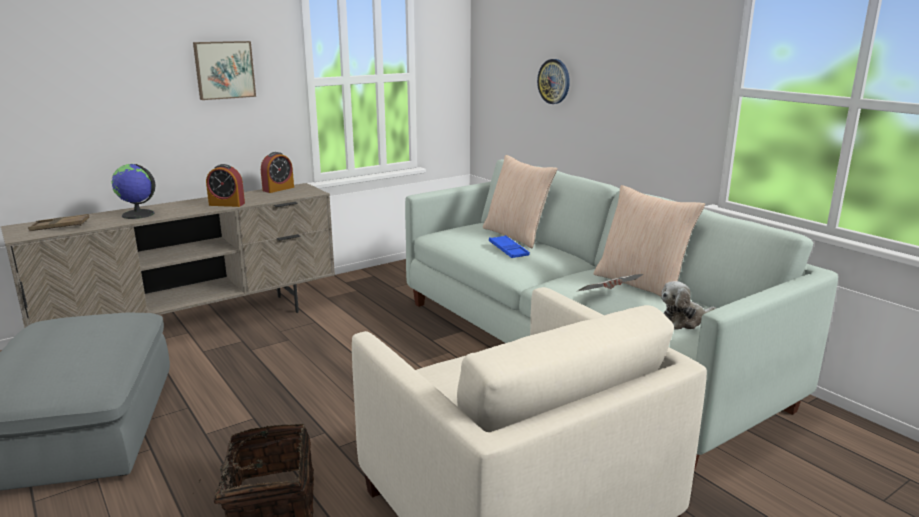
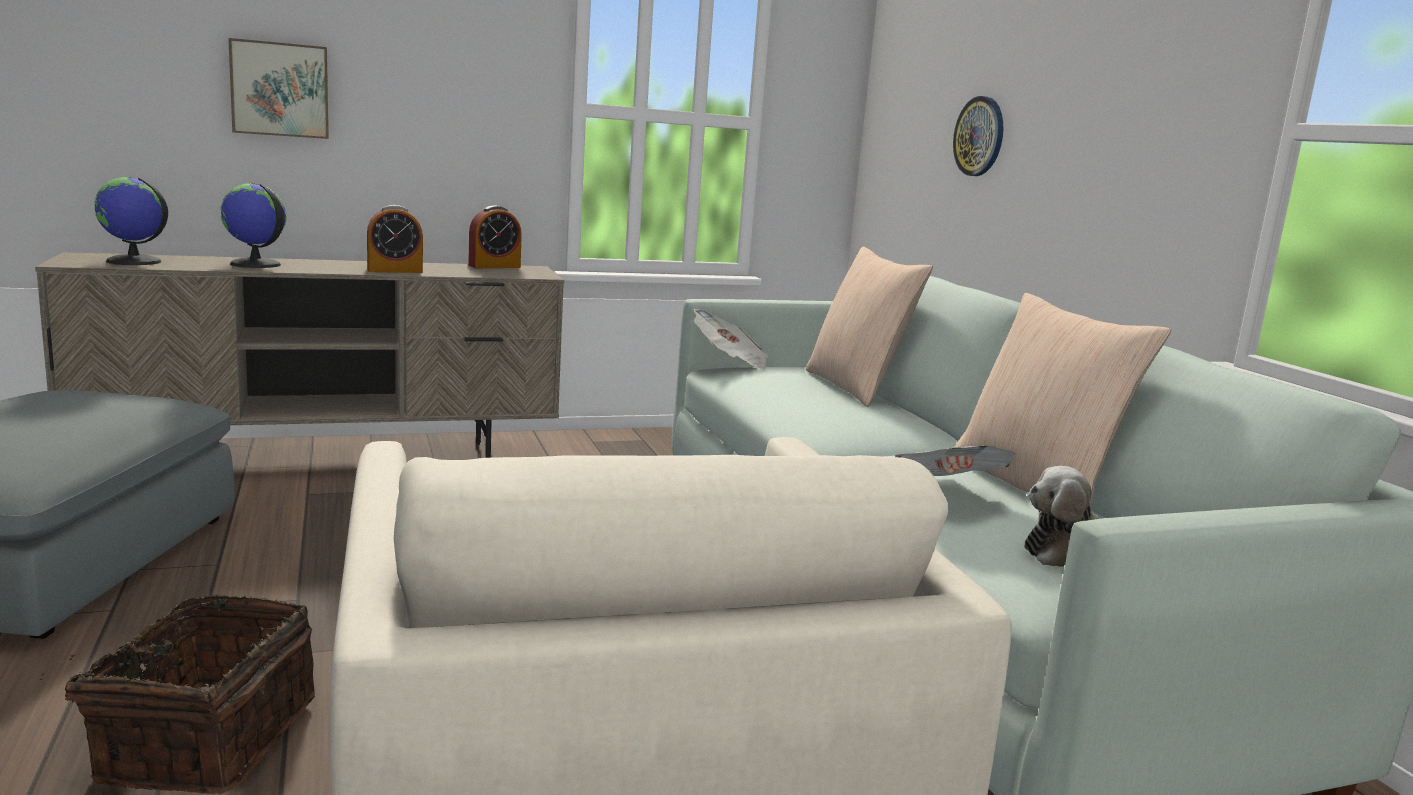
camera: 15 degrees right, 5 degrees down
(60, 226) = (133, 261): brown tray -> globe
(224, 70) = (441, 71): picture -> picture (280, 89)
(227, 204) = (395, 270): alarm clock -> alarm clock turned 45 degrees counterclockwise
(440, 229) = (730, 362): none -> newspaper
(508, 250) = (821, 403): blue tray -> none

